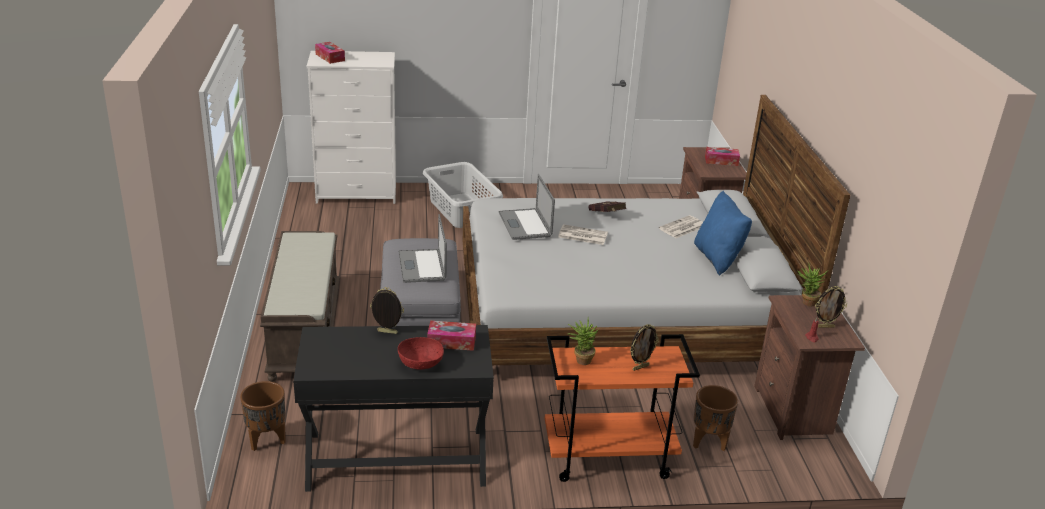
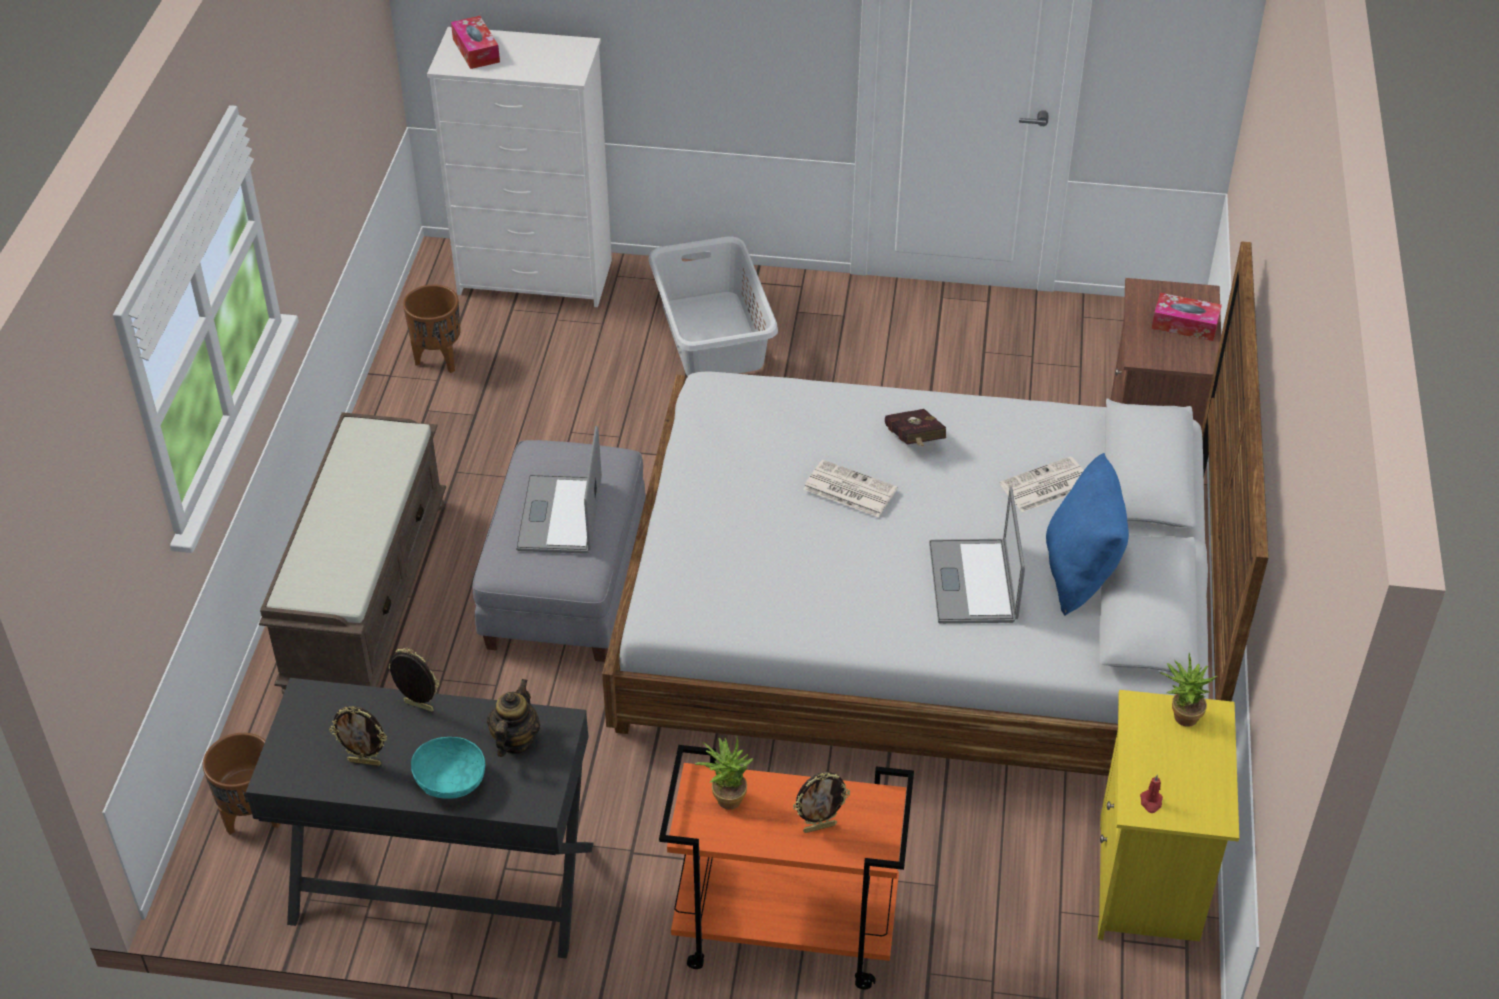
camera: 15 degrees right, 15 degrees up
(421, 363) = (451, 781): red bowl -> turquoise bowl
(451, 342) = (514, 741): tissue box -> teapot
(525, 224) = (754, 452): laptop -> laptop (973, 582)
(708, 442) = (968, 926): brown planter -> brown planter (439, 360)
(794, 412) = (1150, 883): brown nightstand -> yellow nightstand
(825, 327) = (1188, 779): picture frame -> picture frame (365, 762)

